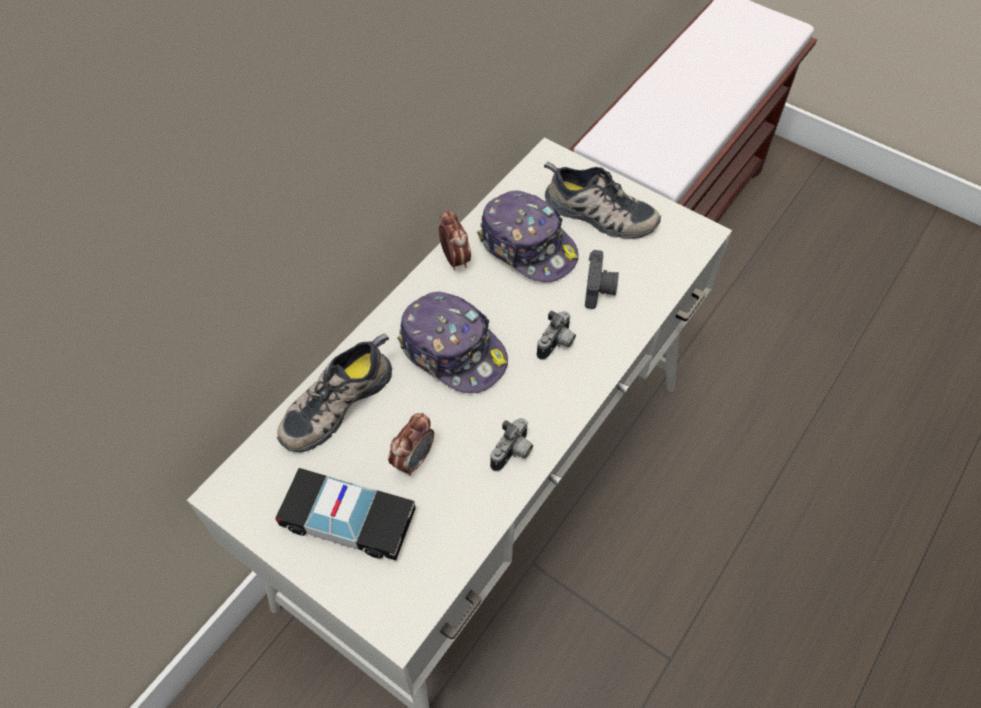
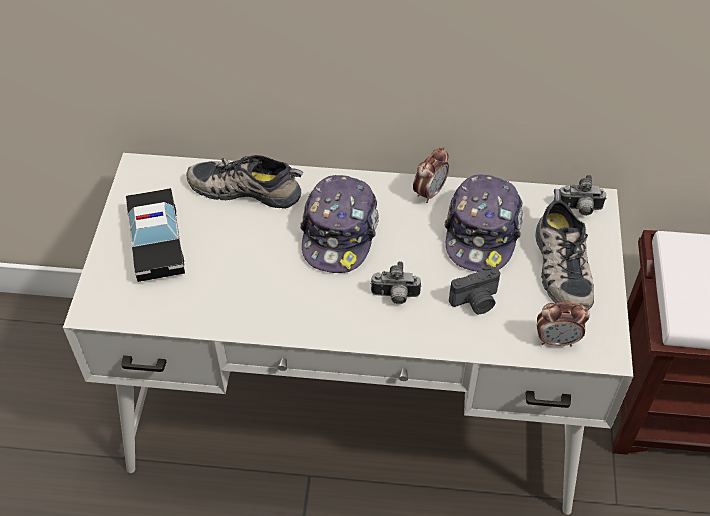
camera: 60 degrees right, 5 degrees down
(413, 459) = (228, 255): alarm clock -> alarm clock (557, 340)
(513, 453) = (271, 313): camera -> camera (579, 209)

